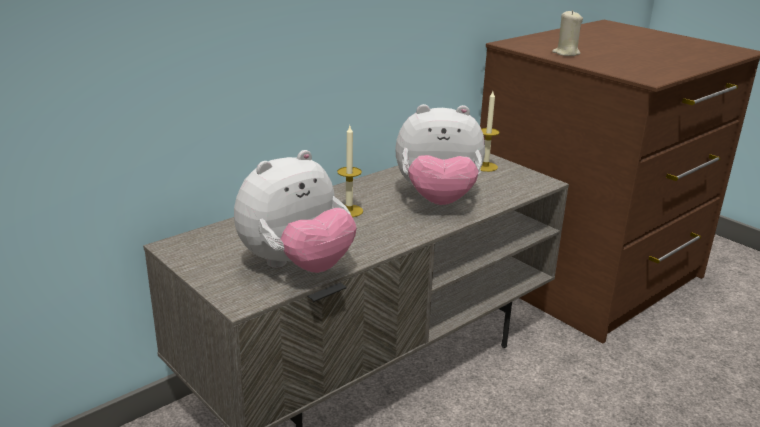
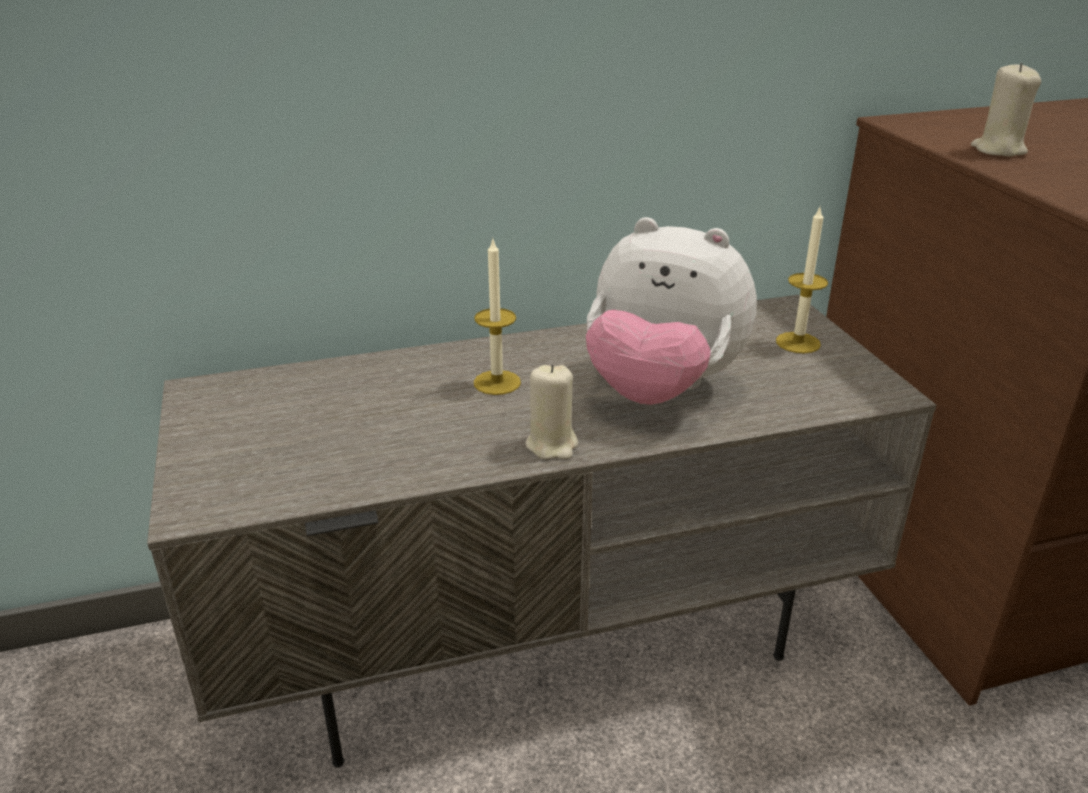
camera: 25 degrees right, 5 degrees up
(296, 265) = (329, 464): plush toy -> none
(407, 234) = (552, 445): none -> beige candle

